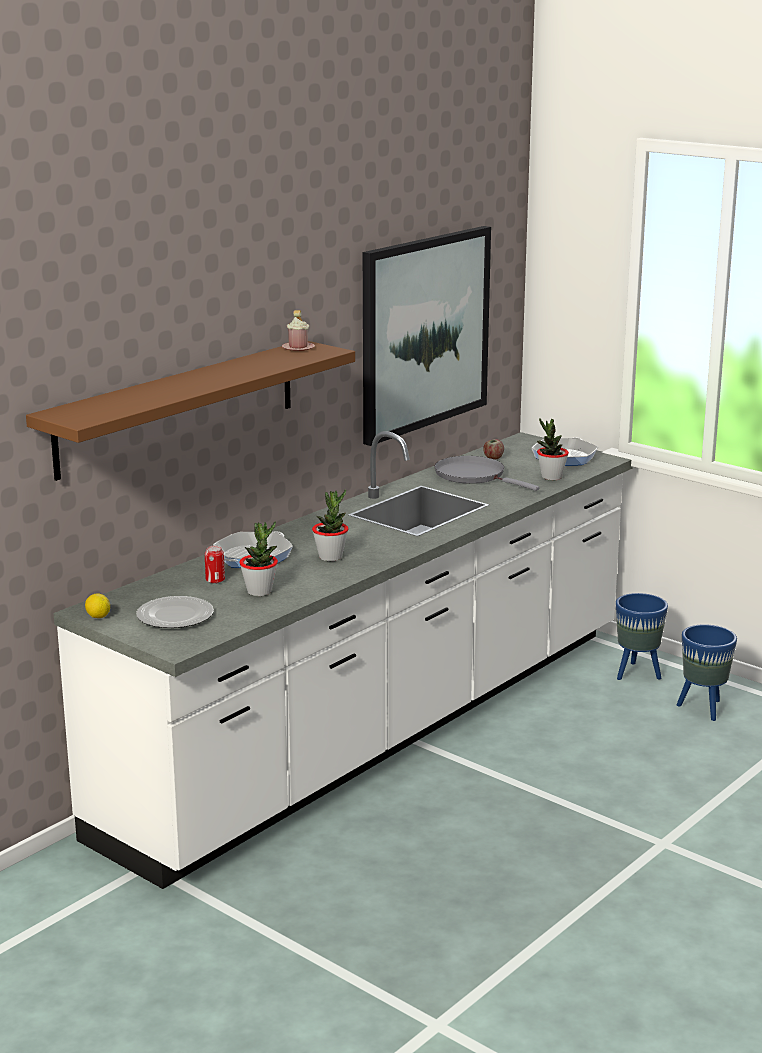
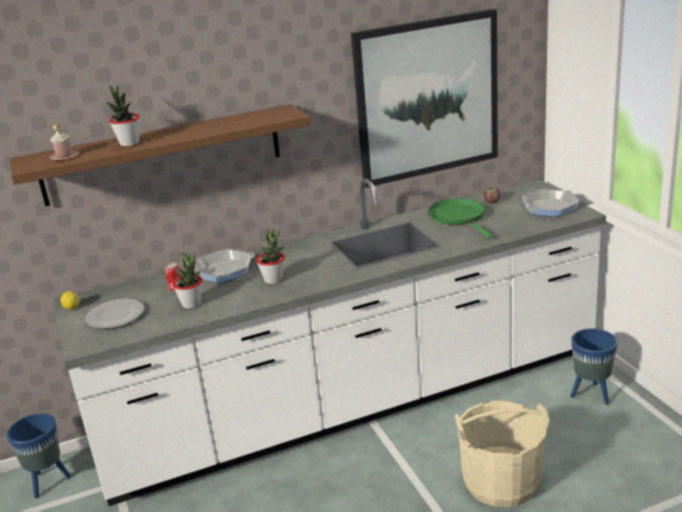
camera: 30 degrees right, 5 degrees up
(298, 348) = (273, 111): pink mug -> pink mug (64, 157)
(474, 476) = (459, 217): grey frying pan -> green frying pan
(551, 477) = (519, 226): potted plant -> potted plant (129, 143)
(610, 766) = (501, 483): none -> beige bucket
(702, 709) = (624, 443): blue planter -> blue planter (48, 482)

